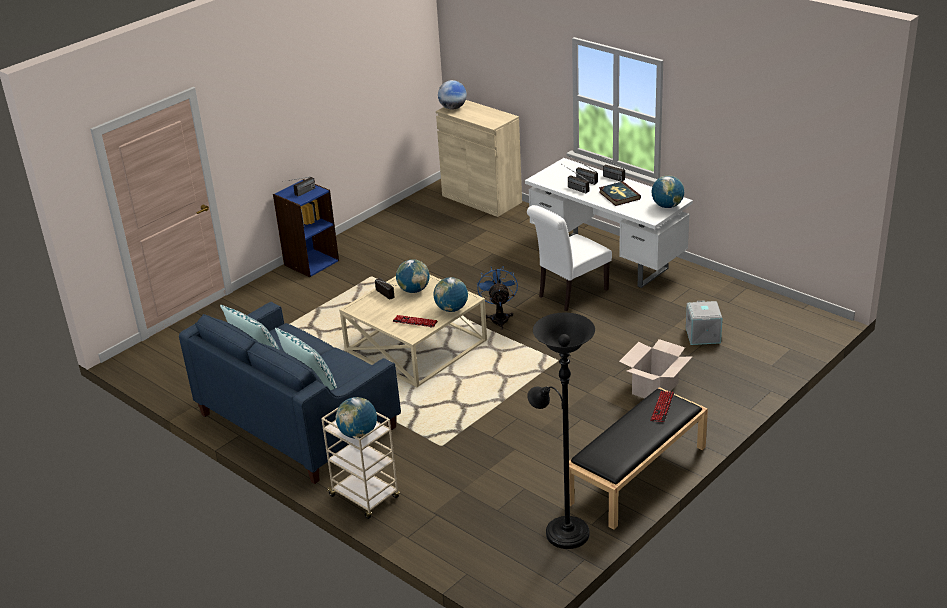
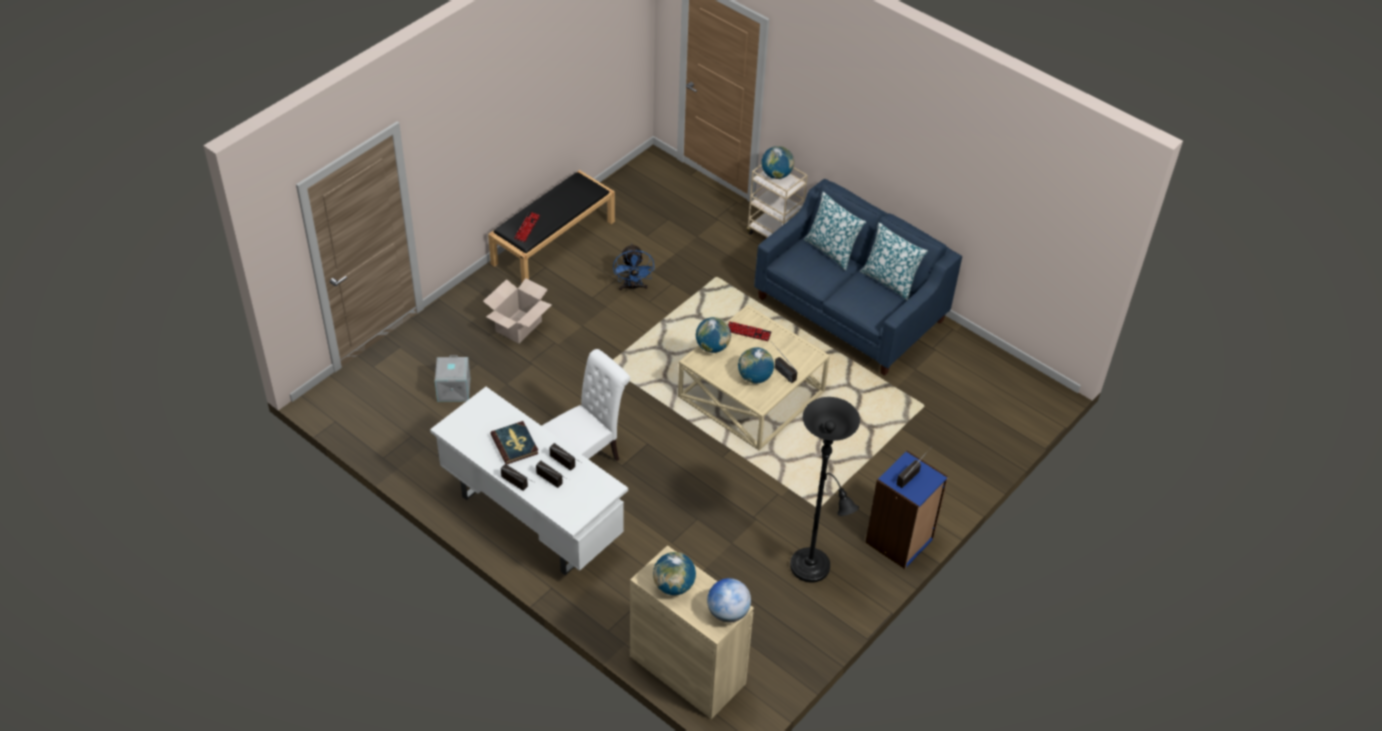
camera: 175 degrees right, 15 degrees up
(499, 317) = (664, 429): blue fan -> blue fan (633, 287)
(563, 530) = (618, 201): black floor lamp -> black floor lamp (813, 569)
(667, 206) = (463, 419): globe -> globe (674, 586)

